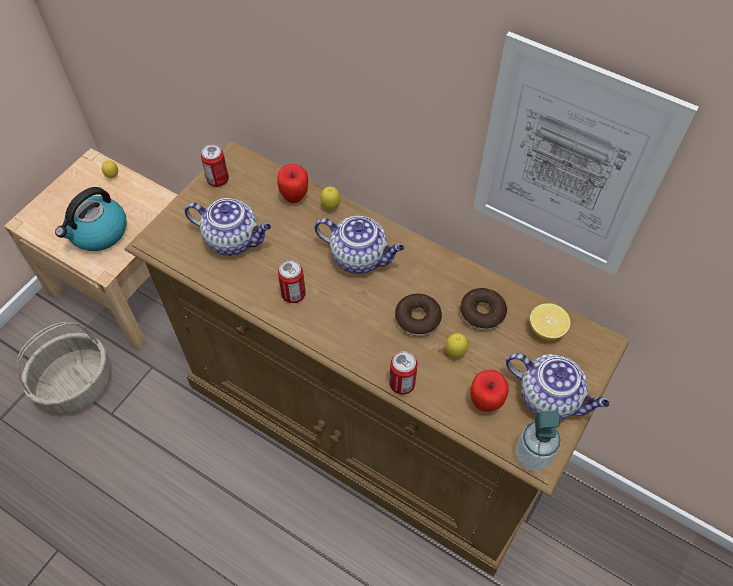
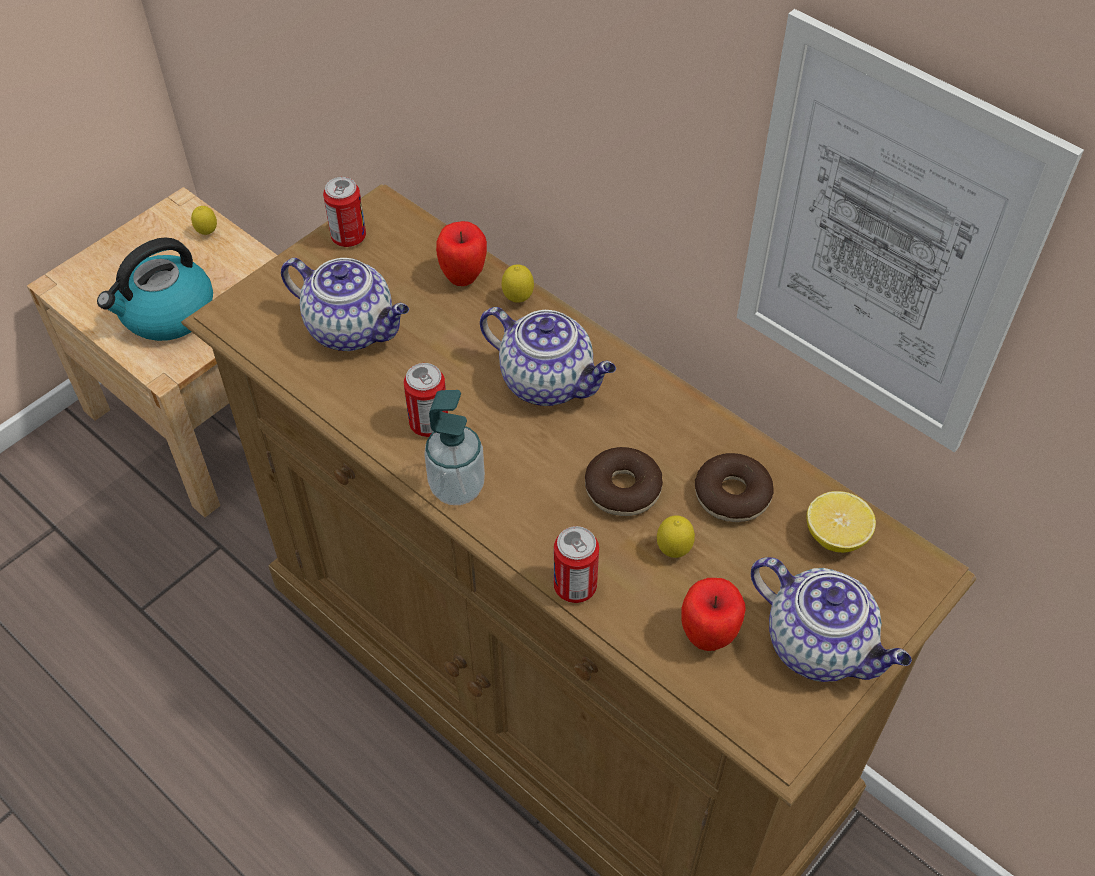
camera: 10 degrees right, 5 degrees down
(77, 384) = (98, 556): basket -> none
(532, 455) = (771, 734): soap dispenser -> soap dispenser (457, 487)

